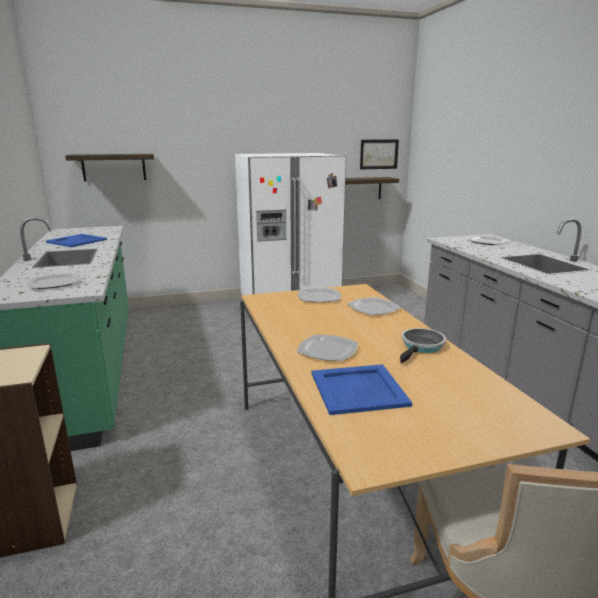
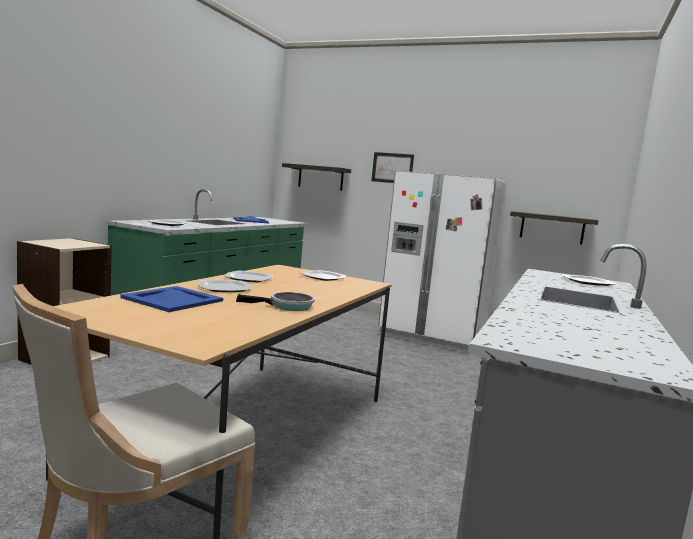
camera: 40 degrees right, 10 degrees down
(373, 308) = (339, 289): plate -> plate (249, 278)
(379, 154) = (586, 191): picture -> picture (392, 168)

